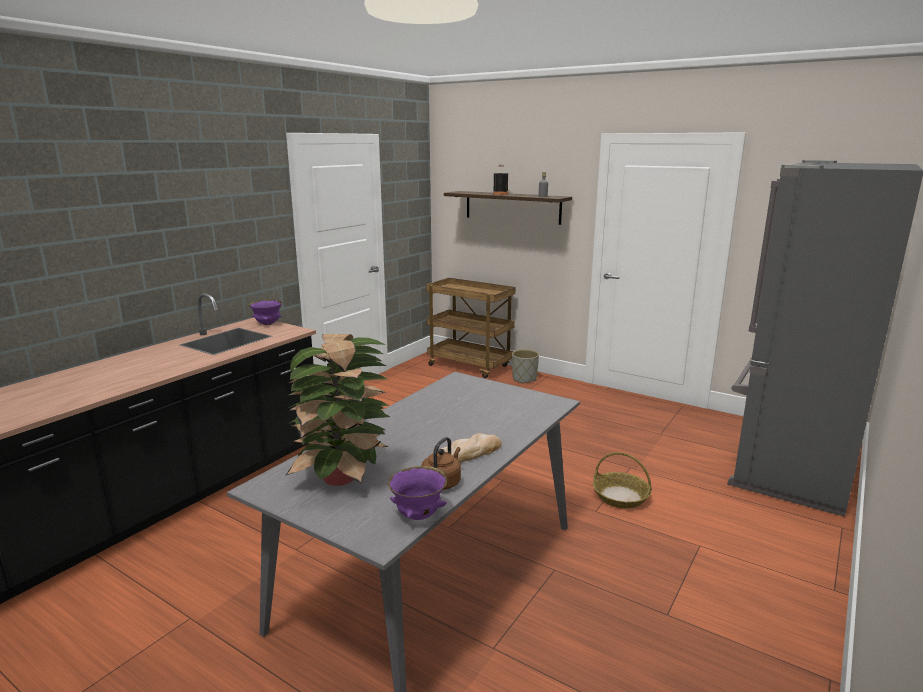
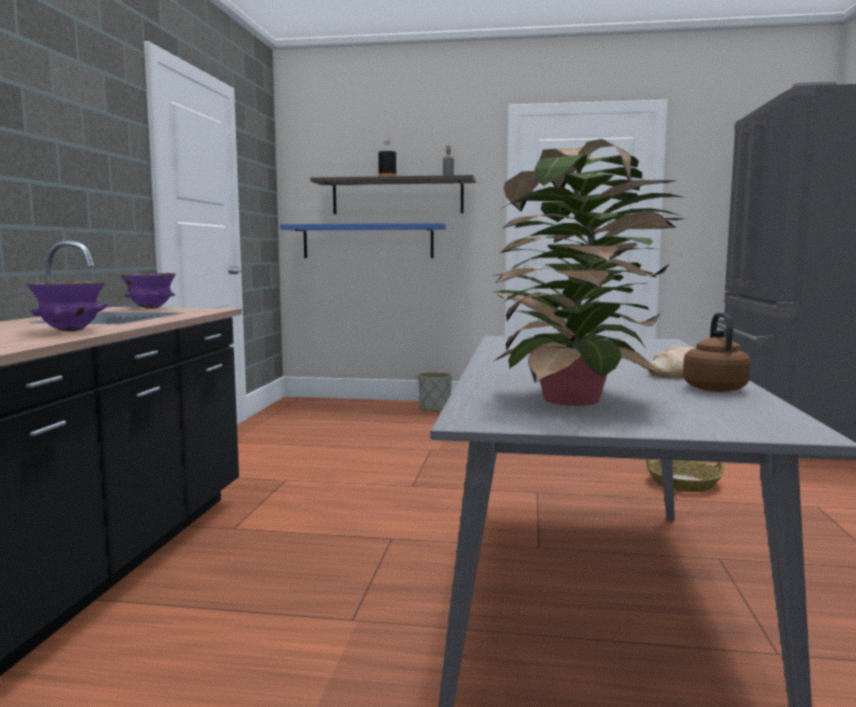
camera: 25 degrees left, 10 degrees down
(419, 516) = (770, 409): purple bowl -> purple bowl (71, 331)
(470, 366) = (354, 405): brown cart -> none
(490, 241) = (367, 241): none -> blue shelf

